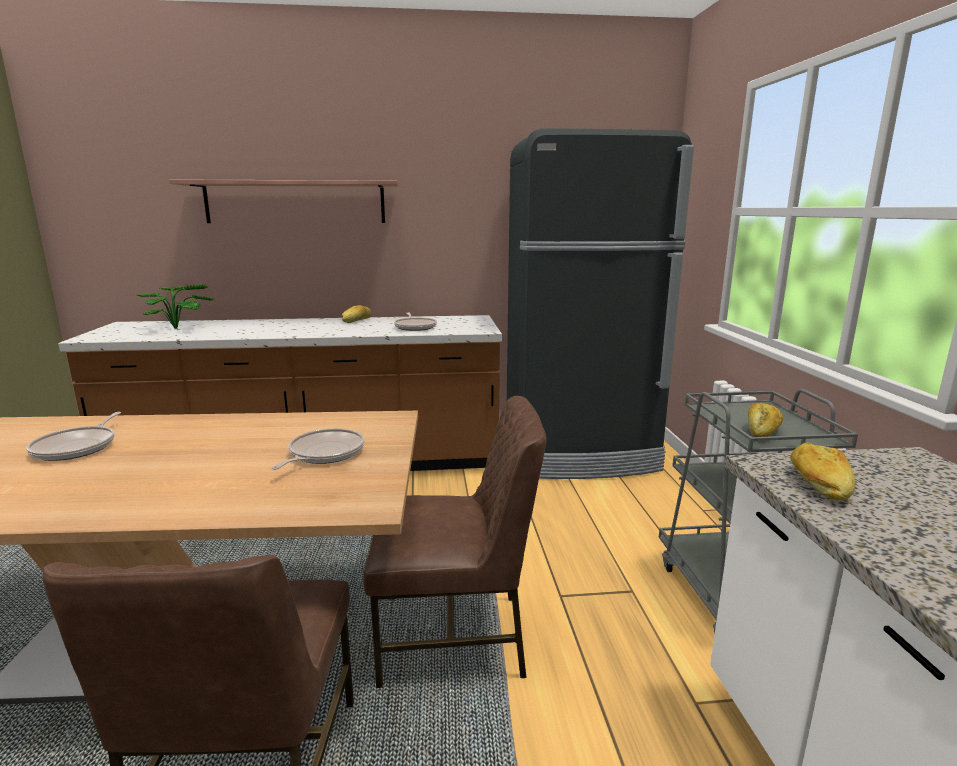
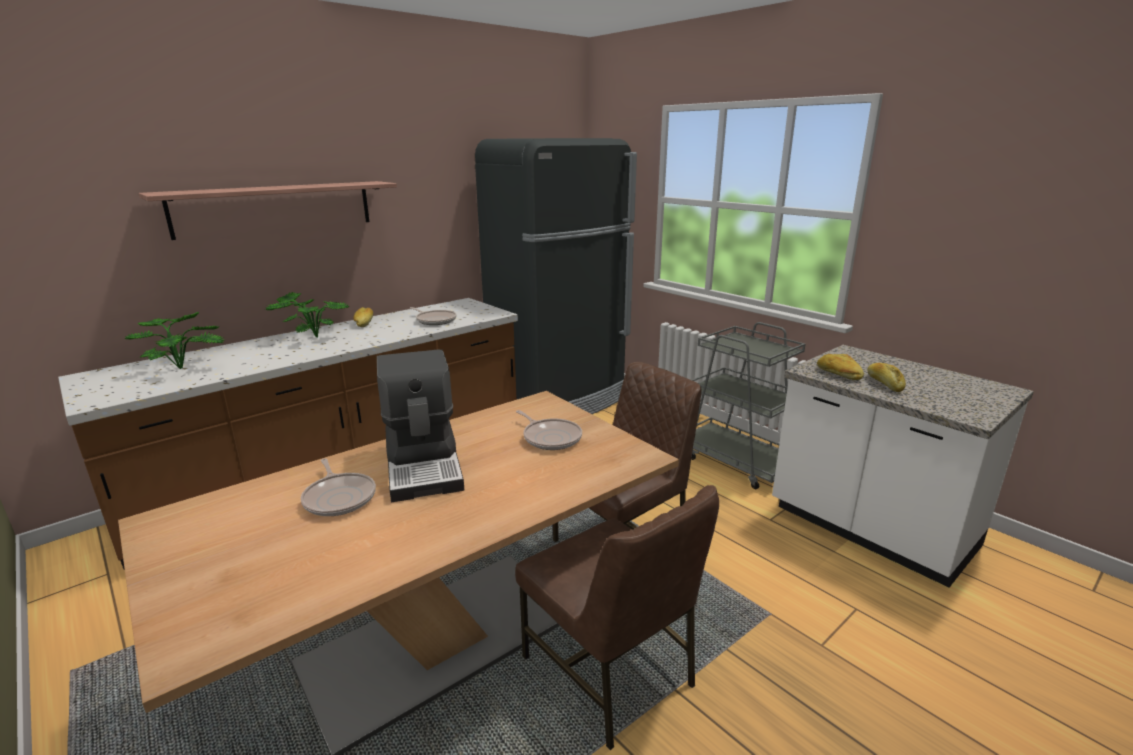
camera: 35 degrees left, 5 degrees up
(181, 443) = (425, 465): none -> coffee machine
(300, 323) = (314, 336): none -> potted plant
(324, 454) = (550, 437): frying pan -> frying pan turned 150 degrees clockwise
(763, 430) = (758, 352): bread -> bread (884, 383)

